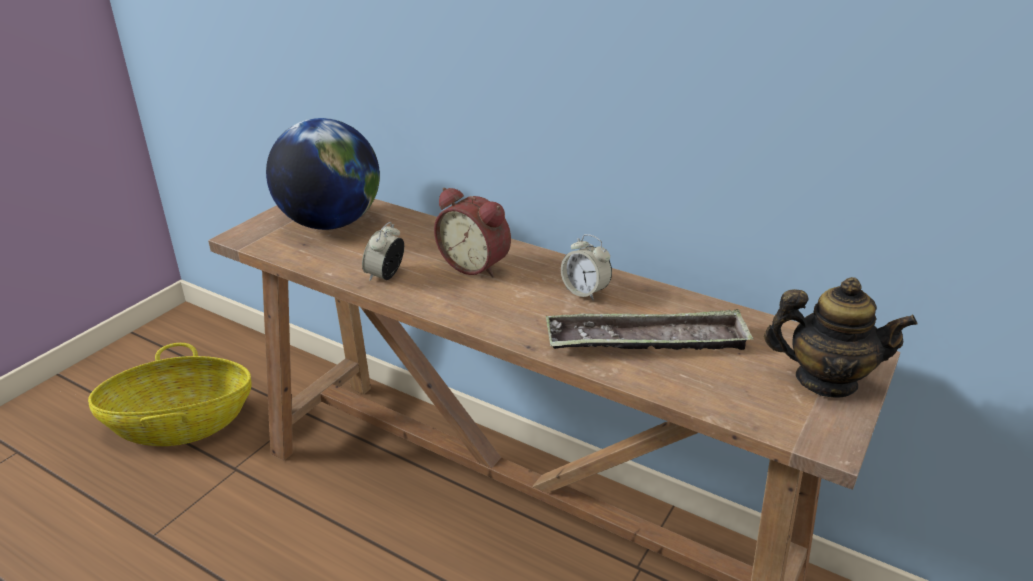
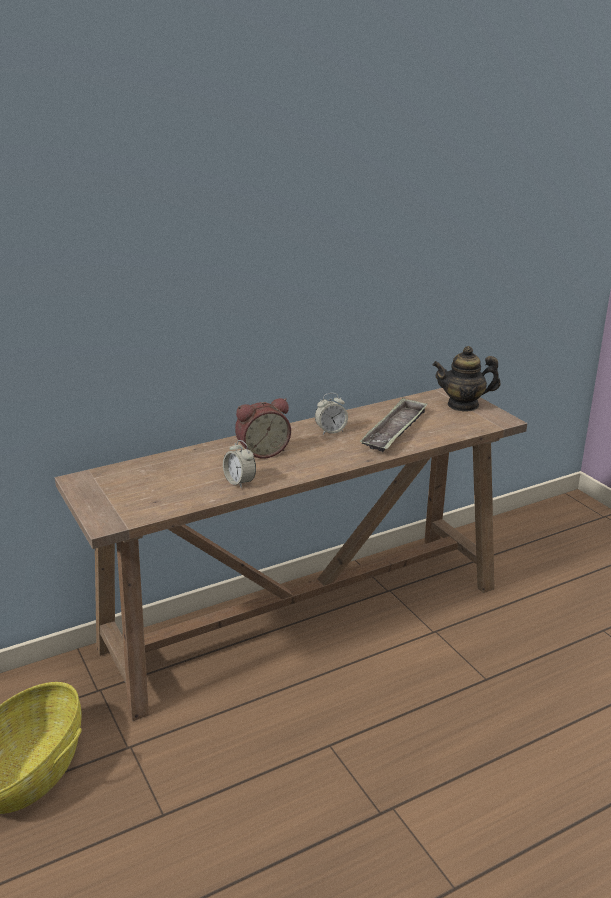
camera: 60 degrees left, 5 degrees down
(330, 223) = (135, 486): globe -> none
(825, 380) = (463, 405): teapot -> teapot turned 135 degrees counterclockwise

